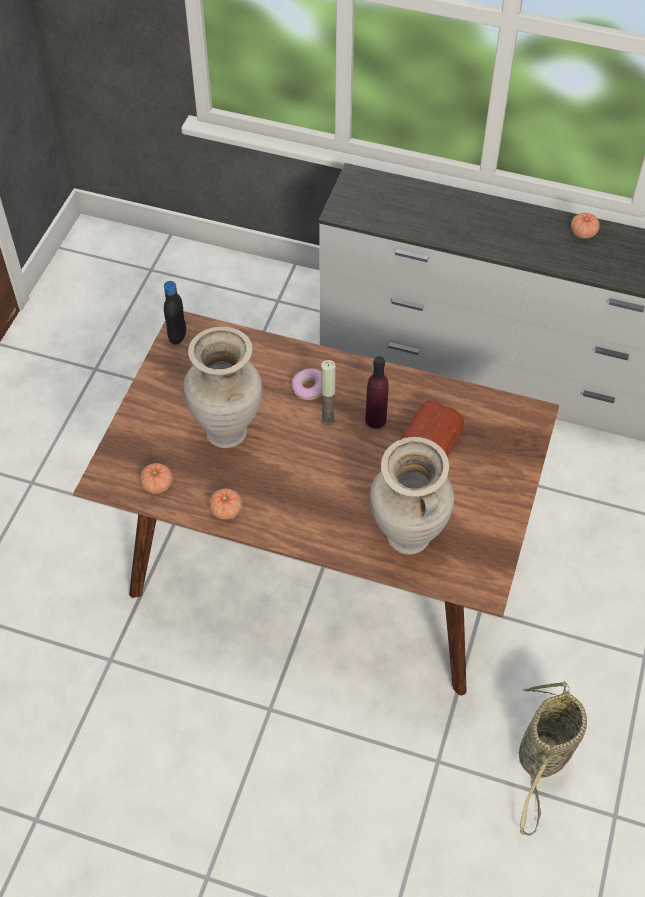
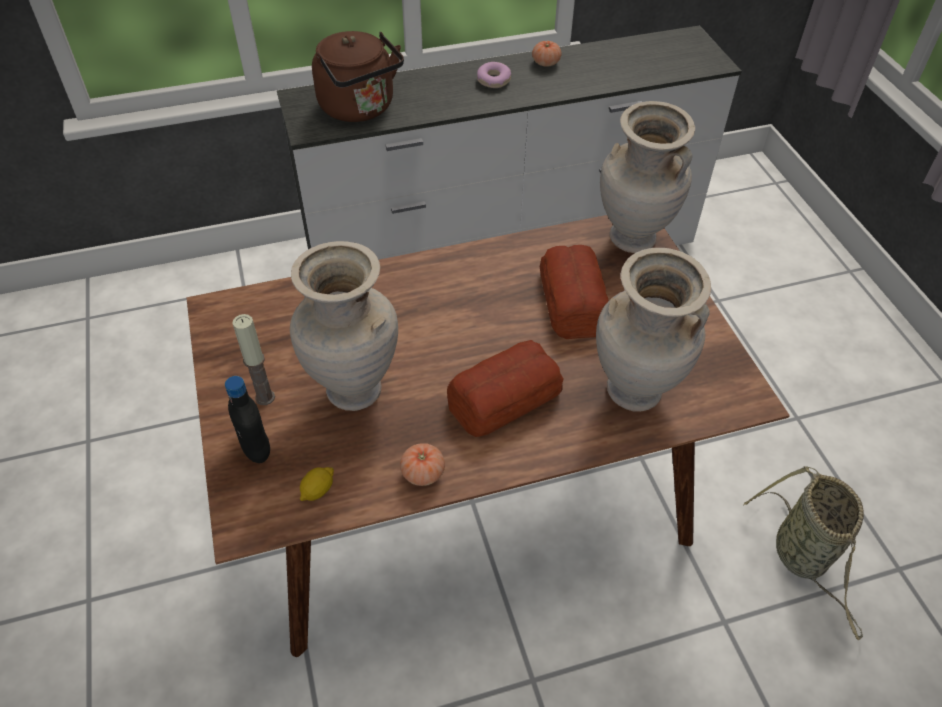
camera: 35 degrees left, 5 degrees down
(157, 484) = (318, 490): tomato -> lemon
(177, 336) = (216, 321): black bottle -> black bottle (257, 450)
(309, 388) = (407, 303): donut -> donut (493, 80)
(316, 491) = (503, 398): none -> bread
(328, 419) = (452, 322): candle -> candle (265, 397)
(375, 420) = (500, 299): purple bottle -> none
(394, 209) = (360, 109): none -> brown kettle
(516, 425) = (632, 240): none -> beige vase

